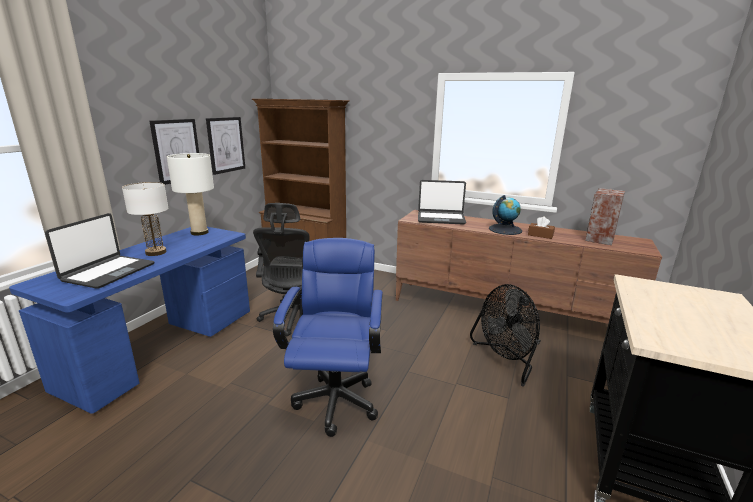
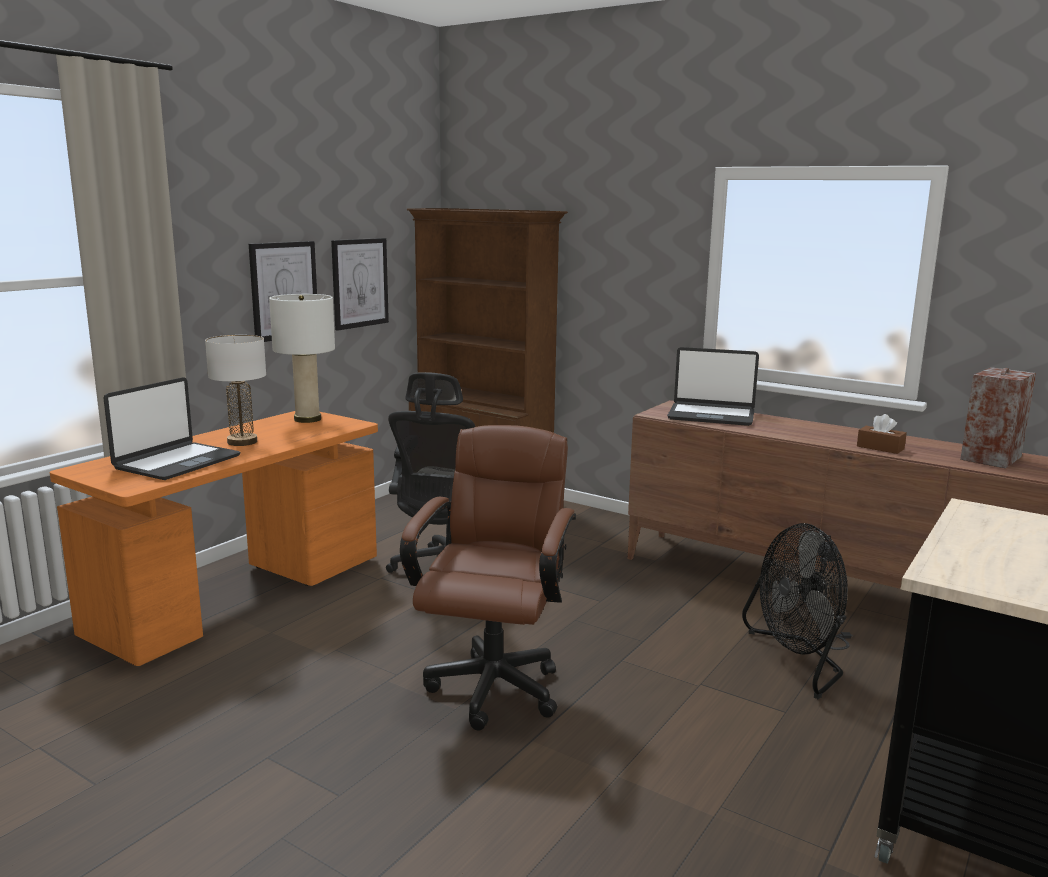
camera: 10 degrees right, 5 degrees down
(165, 347) = (241, 596): blue desk -> orange desk
(336, 399) = (495, 686): blue office chair -> brown office chair
(505, 229) = (820, 436): globe -> none

